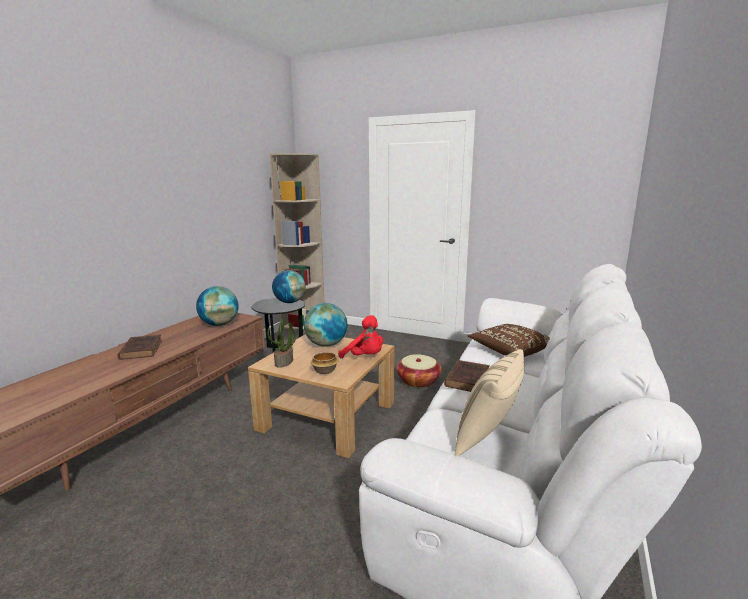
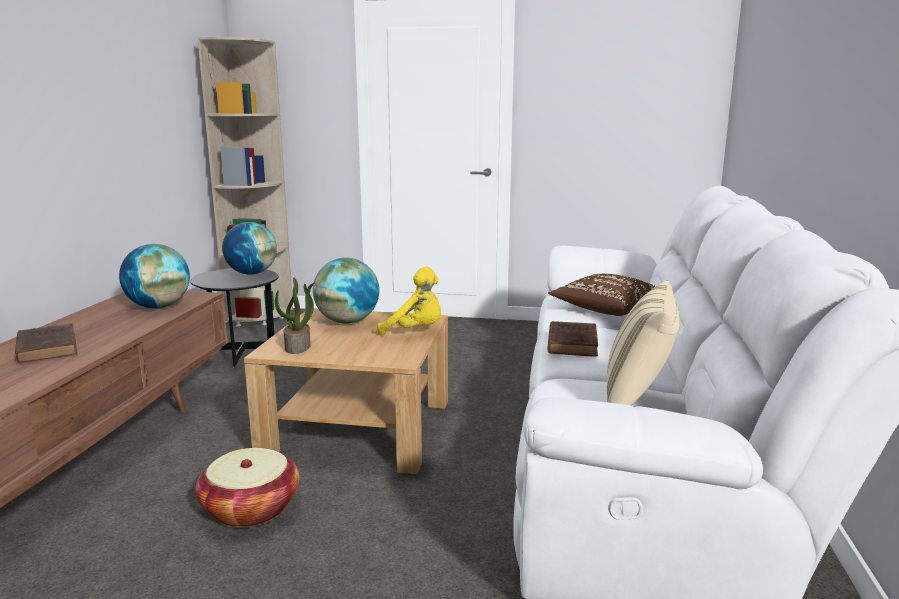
camera: 15 degrees left, 0 degrees up
(325, 371) = (369, 352): bowl -> none
(365, 357) = (415, 331): red plush toy -> yellow plush toy
(418, 381) = (469, 372): basket -> basket (251, 509)

